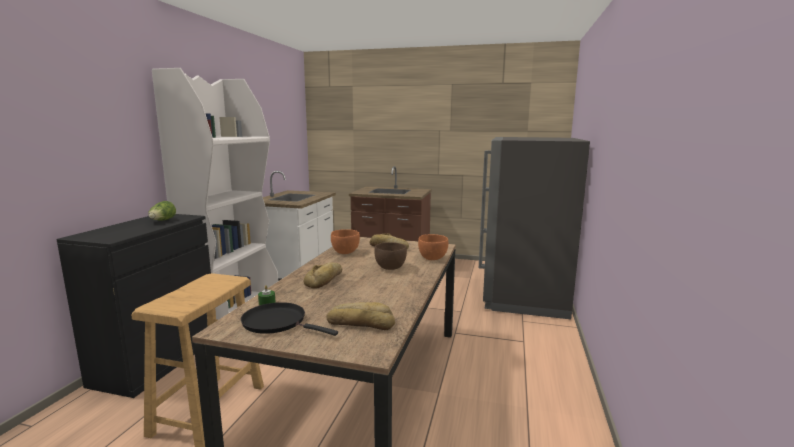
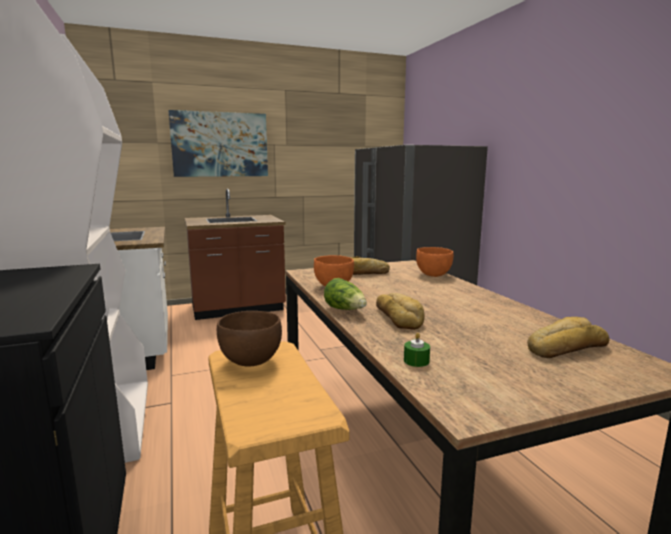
camera: 35 degrees left, 0 degrees up
(162, 221) = (38, 280): lettuce -> lettuce (345, 310)
(278, 322) = (497, 377): black frying pan -> none
(390, 268) = (425, 291): brown bowl -> brown bowl (251, 361)
(396, 131) = (220, 144): none -> picture

